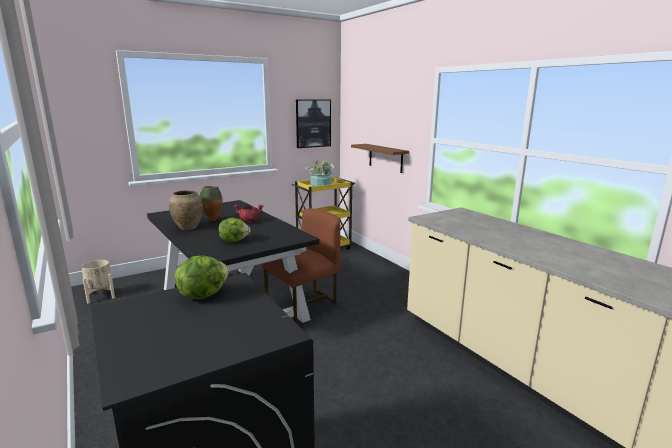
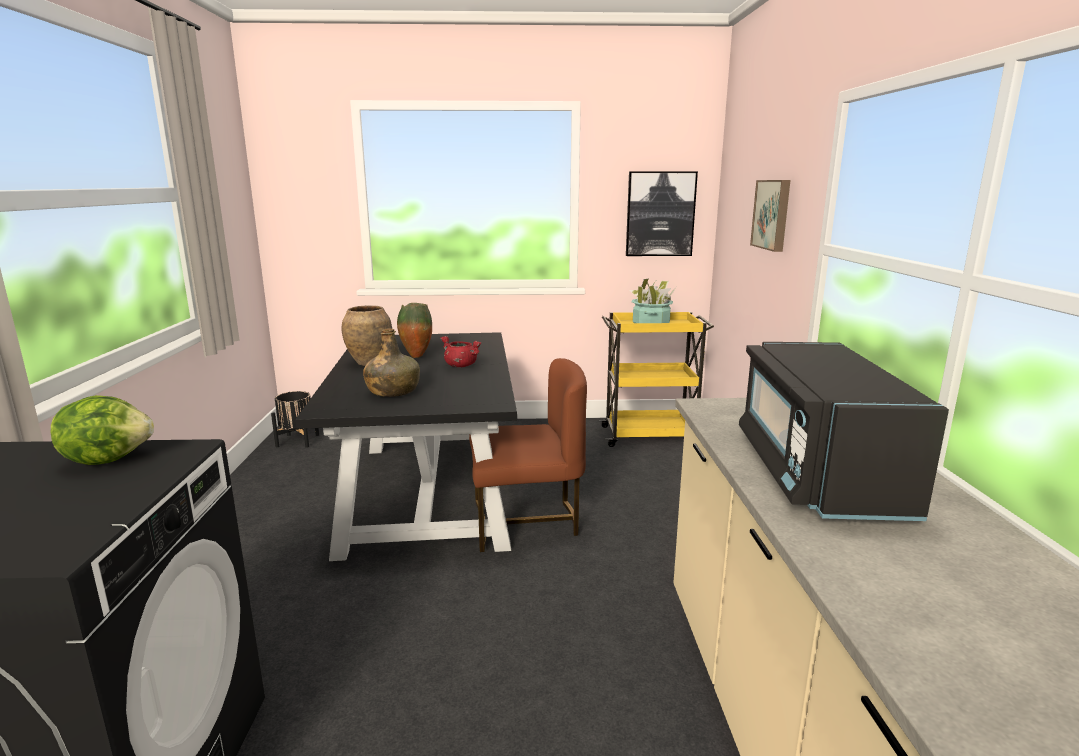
camera: 30 degrees right, 0 degrees up
(100, 296) = (297, 441): beige planter -> black planter
(234, 240) = (393, 391): lettuce -> green bottle
(385, 158) = (760, 282): brown shelf -> none
(391, 123) = (773, 214): none -> picture
(500, 235) = (816, 472): none -> black microwave

